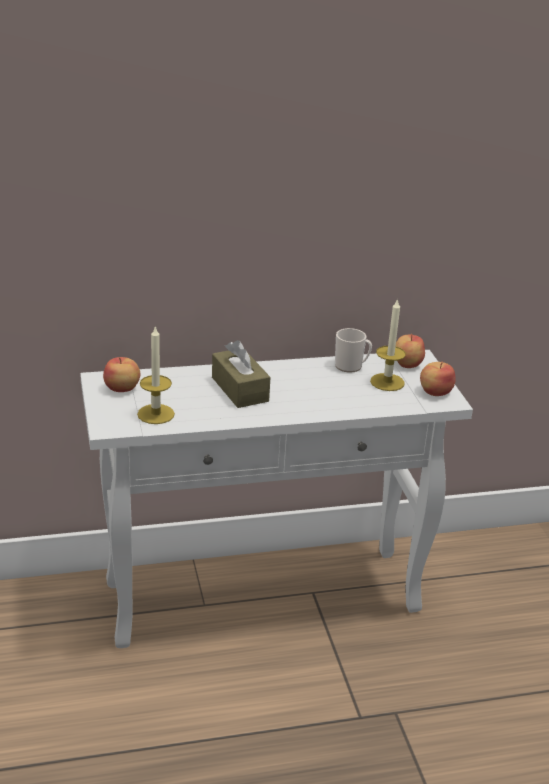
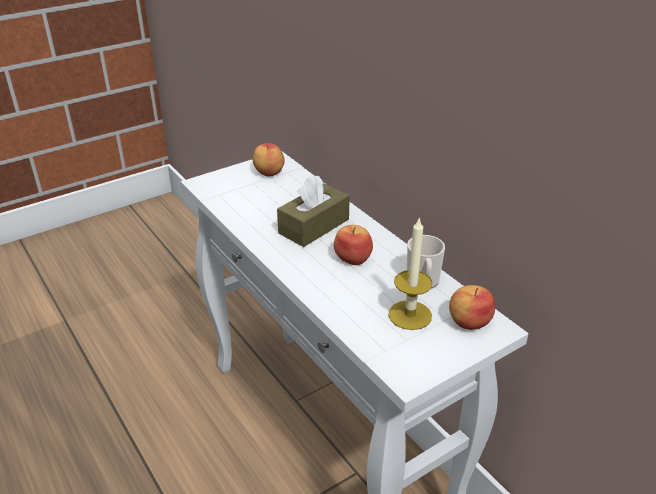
camera: 70 degrees right, 5 degrees up
(156, 414) = (237, 197): candle -> none
(435, 392) = (420, 359): apple -> apple (353, 258)

